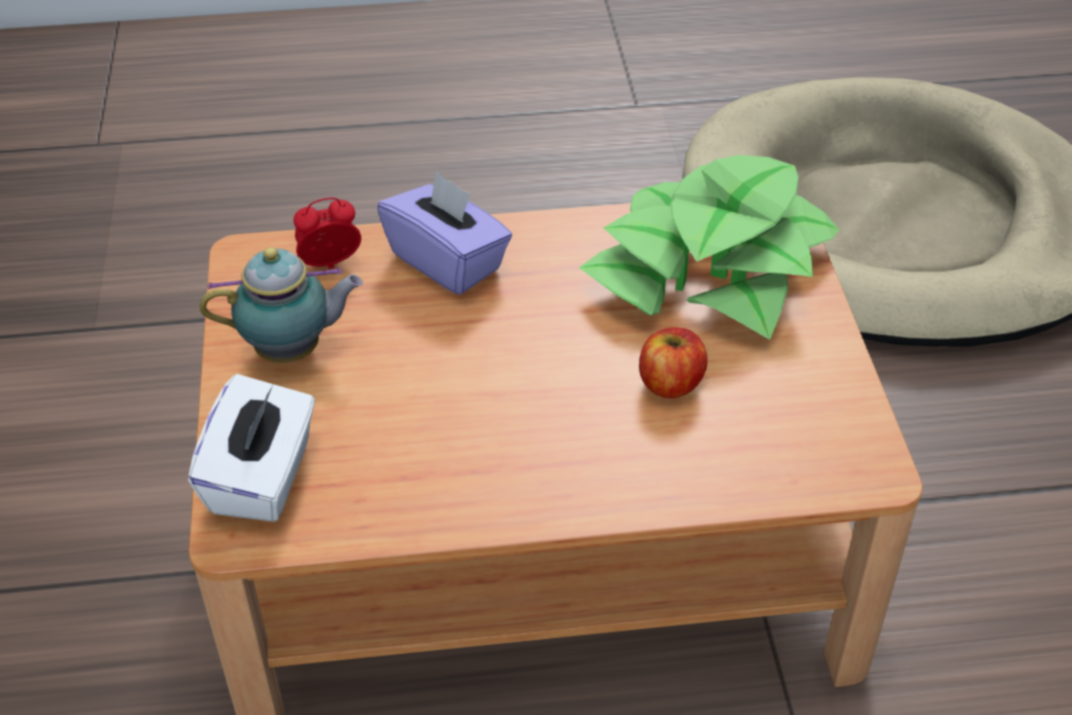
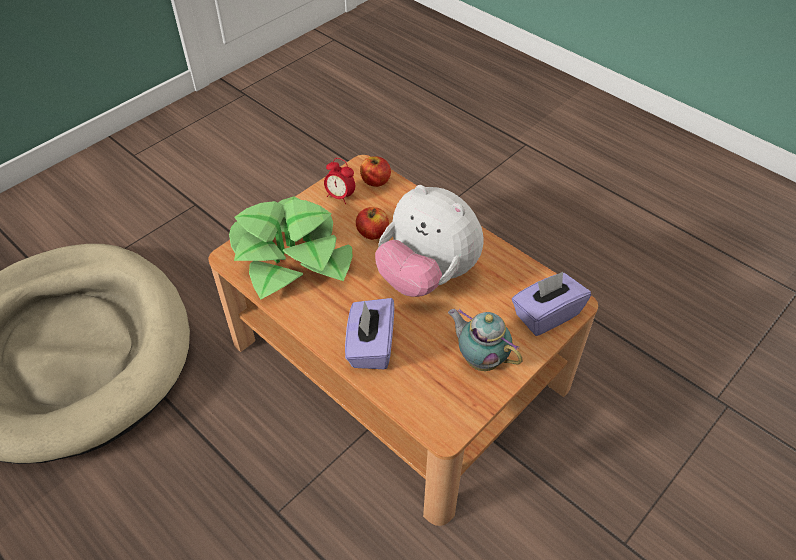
camera: 130 degrees left, 5 degrees up
(263, 478) = (546, 315): white tissue box -> purple tissue box
(330, 265) = (417, 389): alarm clock -> alarm clock (340, 196)
(503, 391) = (427, 276): none -> plush toy
(810, 466) = (375, 181): none -> apple

